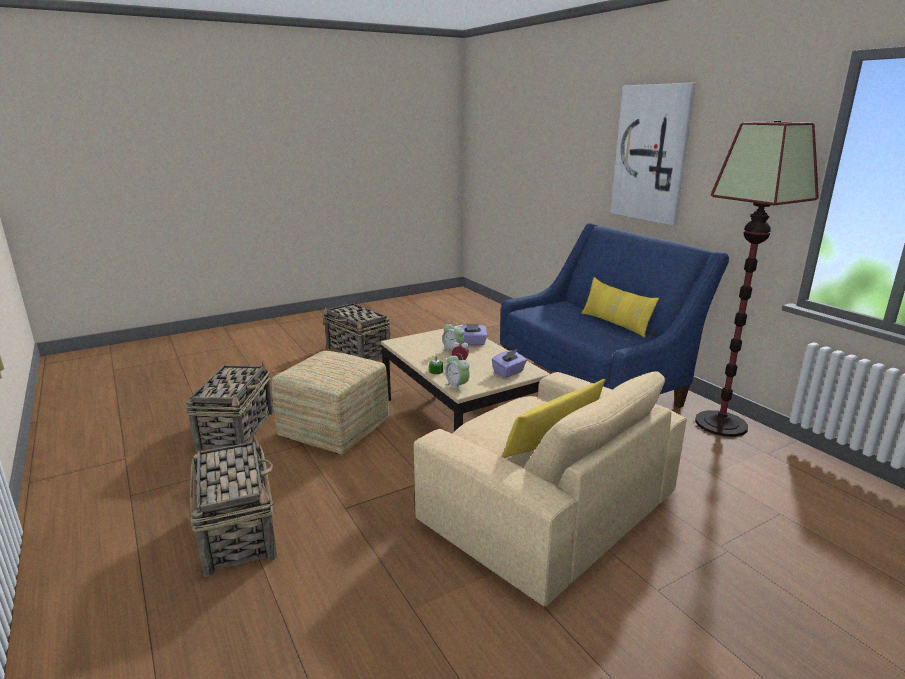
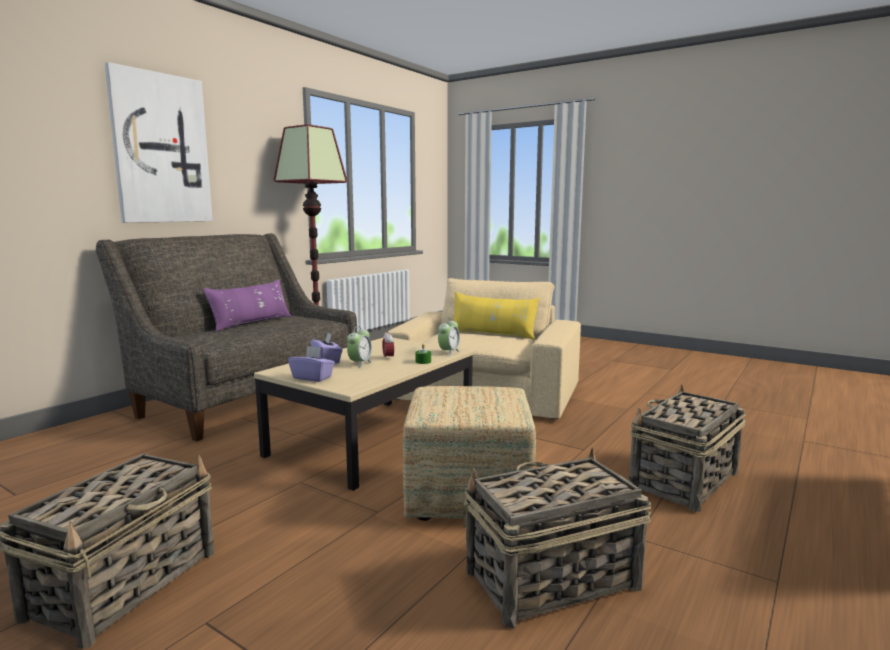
camera: 115 degrees left, 10 degrees down
(509, 372) = (397, 344): purple tissue box -> purple tissue box (312, 378)
(595, 381) = (245, 398): blue sofa -> grey sofa
(615, 324) = (251, 323): yellow pillow -> purple pillow

